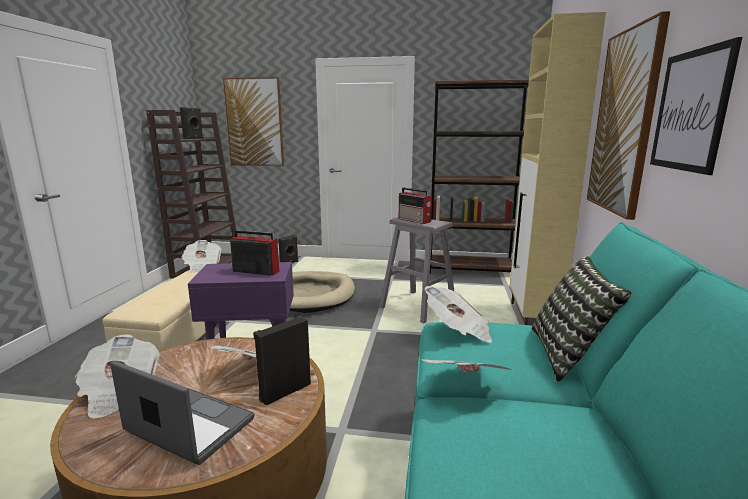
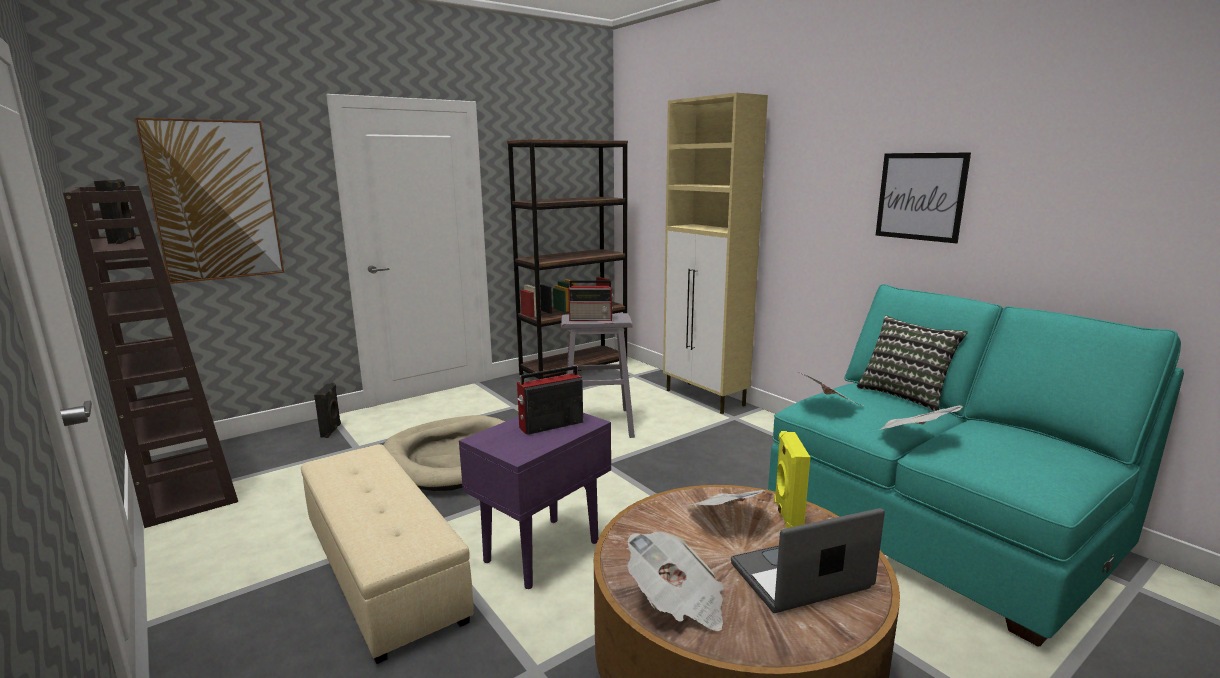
camera: 45 degrees left, 0 degrees up
(202, 266) = (330, 464): newspaper -> none
(284, 391) = (787, 515): black speaker -> yellow speaker
(624, 122) = (820, 199): picture -> none

